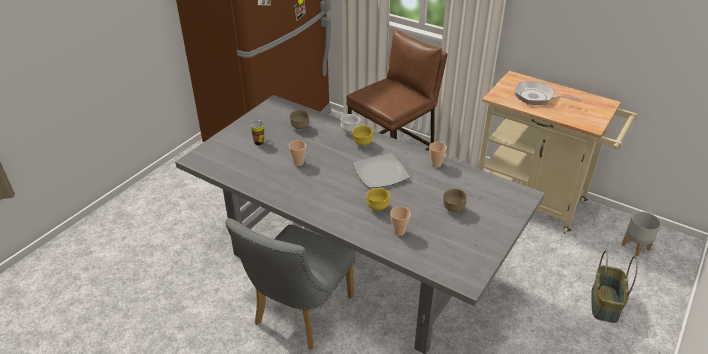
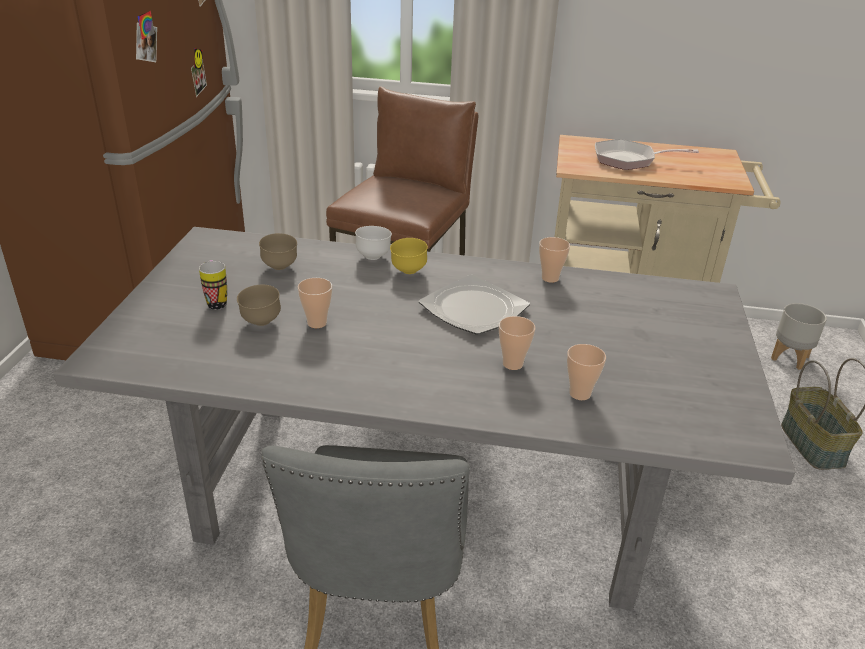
camera: 25 degrees left, 5 degrees down
(377, 208) = (512, 364): yellow bowl -> cup
(453, 209) = (633, 337): brown bowl -> brown bowl (261, 322)

